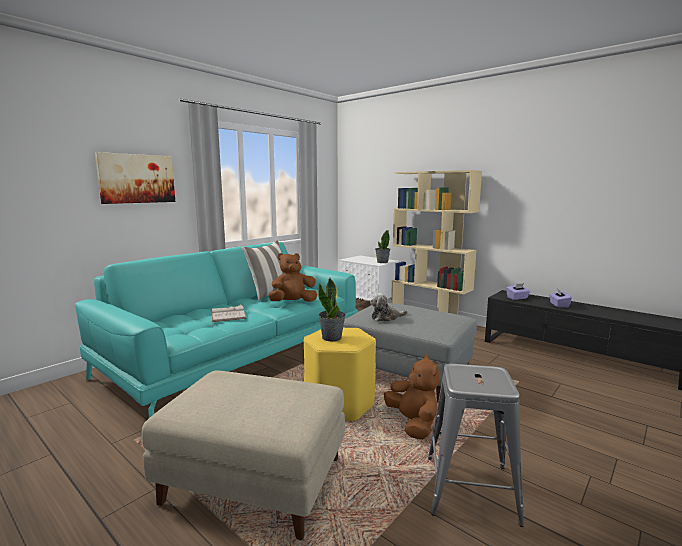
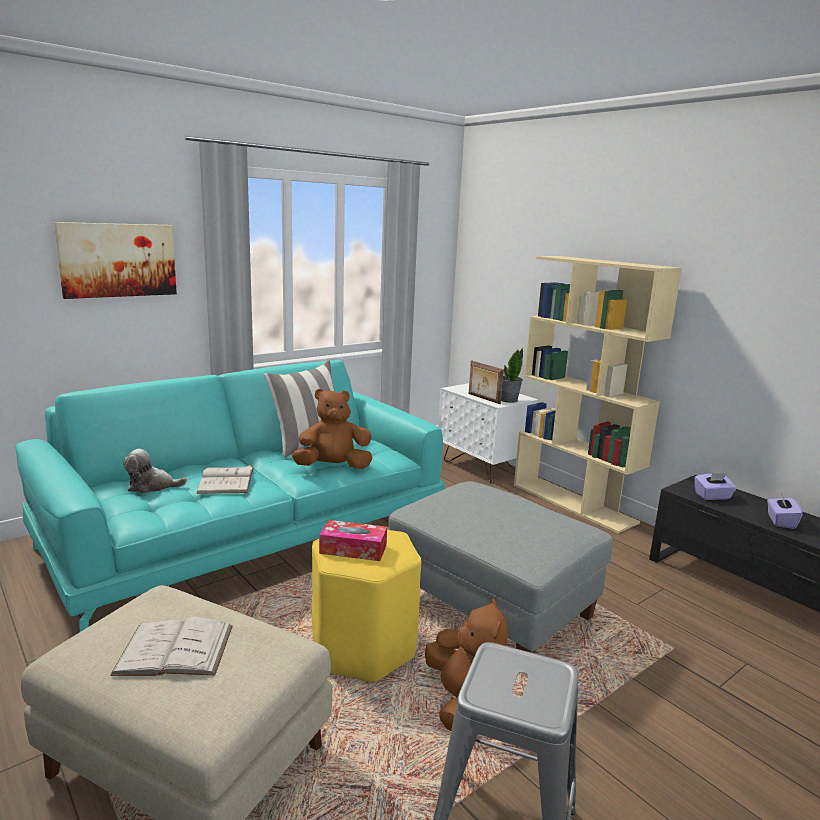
camera: 10 degrees right, 5 degrees up
(247, 398) = (175, 649): none -> white book
(332, 337) = (353, 549): potted plant -> tissue box
(367, 262) = (483, 399): none -> picture frame
(386, 318) = (459, 518): plush toy -> plush toy (152, 486)

